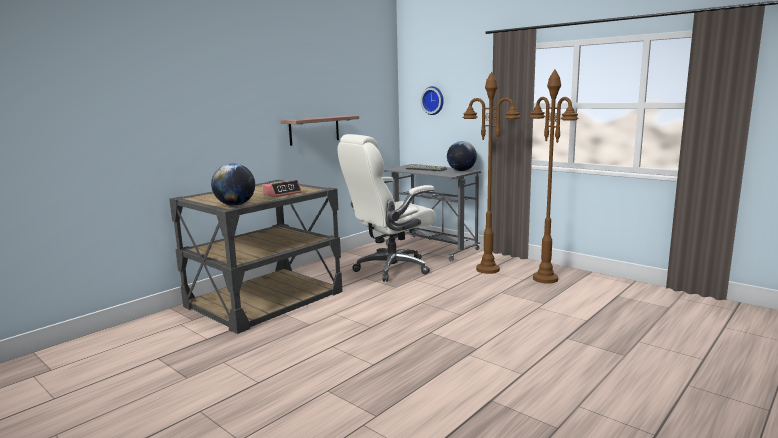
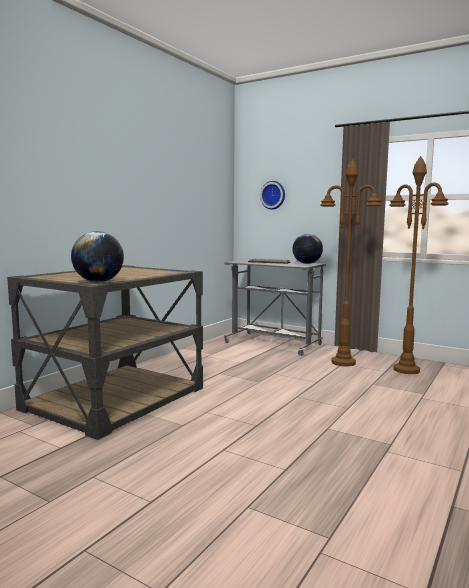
camera: 10 degrees left, 5 degrees down
(282, 193) = (144, 274): alarm clock -> none
(314, 130) = (160, 215): shelf -> none
(390, 269) = (242, 364): white office chair -> none

